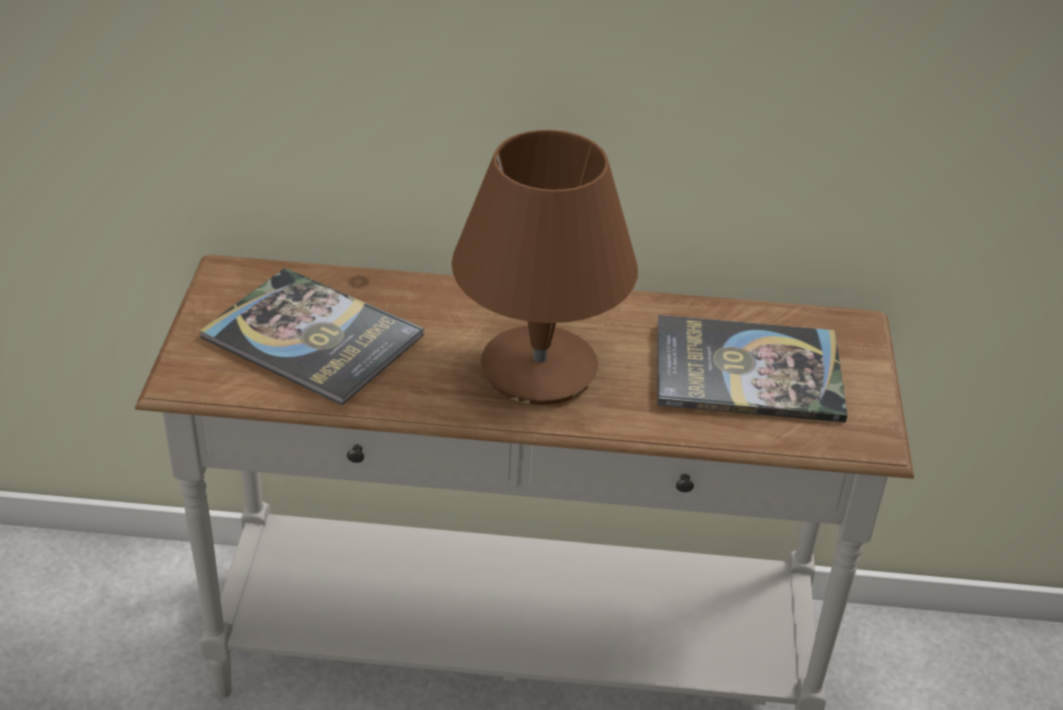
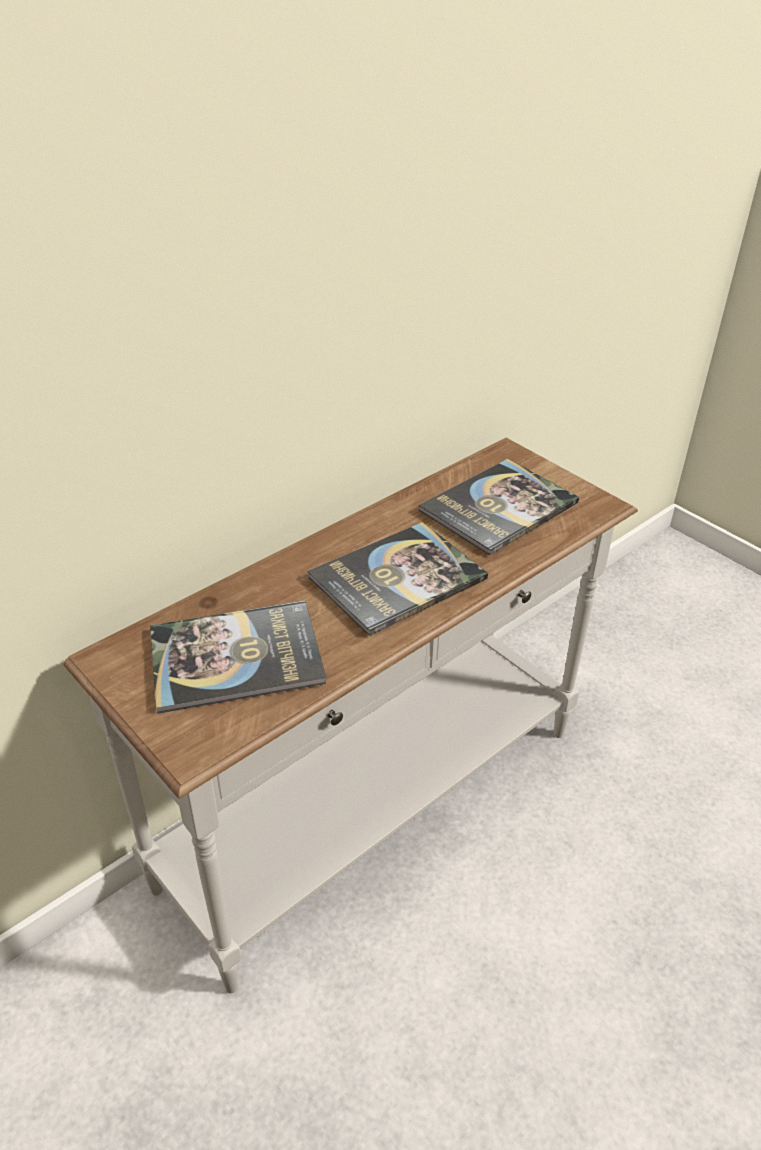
camera: 45 degrees left, 0 degrees up
(539, 367) = (397, 578): brown table lamp -> book

